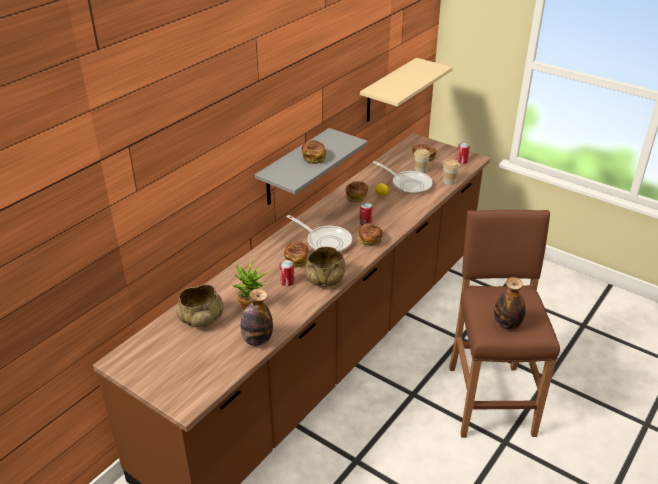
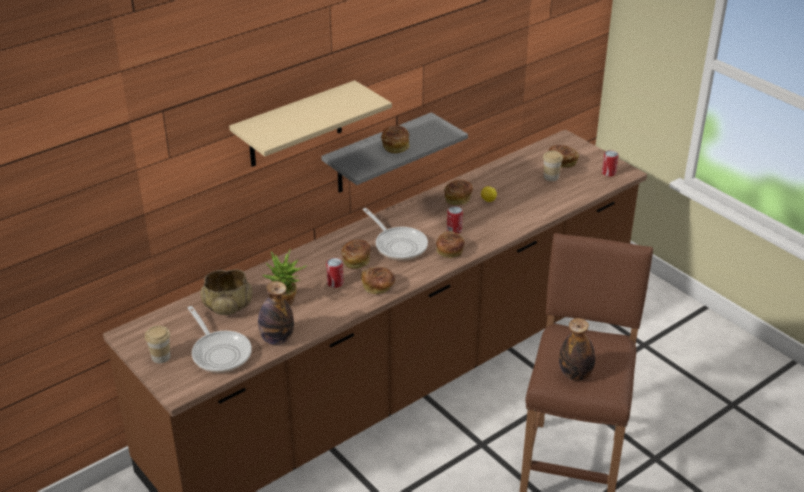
camera: 15 degrees right, 0 degrees up
(325, 279) = (378, 287): beige bowl -> bread
(388, 90) = (526, 74): beige shelf -> beige shelf (295, 125)
(408, 184) = (527, 192): frying pan -> frying pan (220, 352)
(449, 181) = (579, 196): cup -> cup (161, 357)

